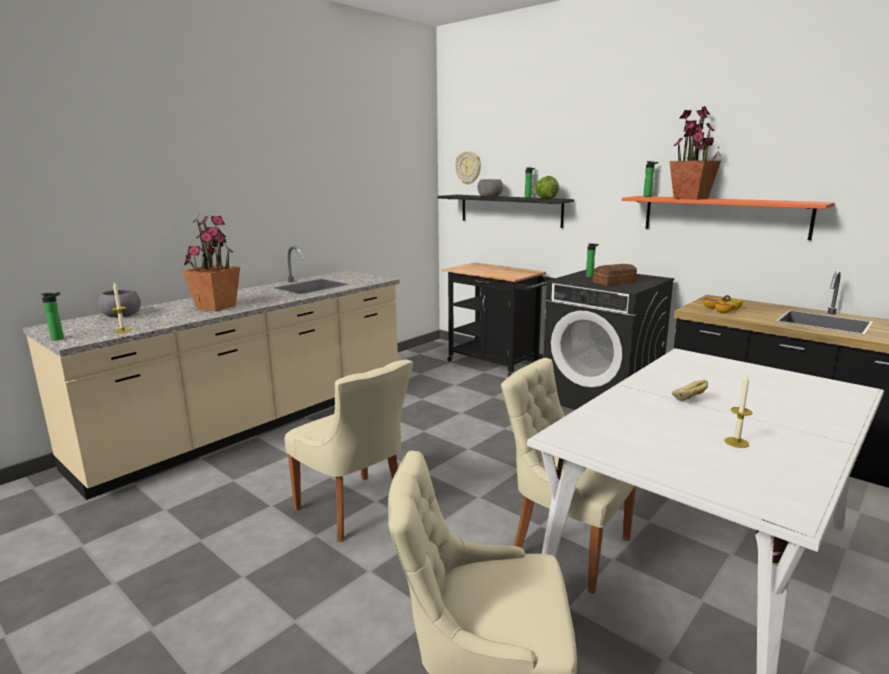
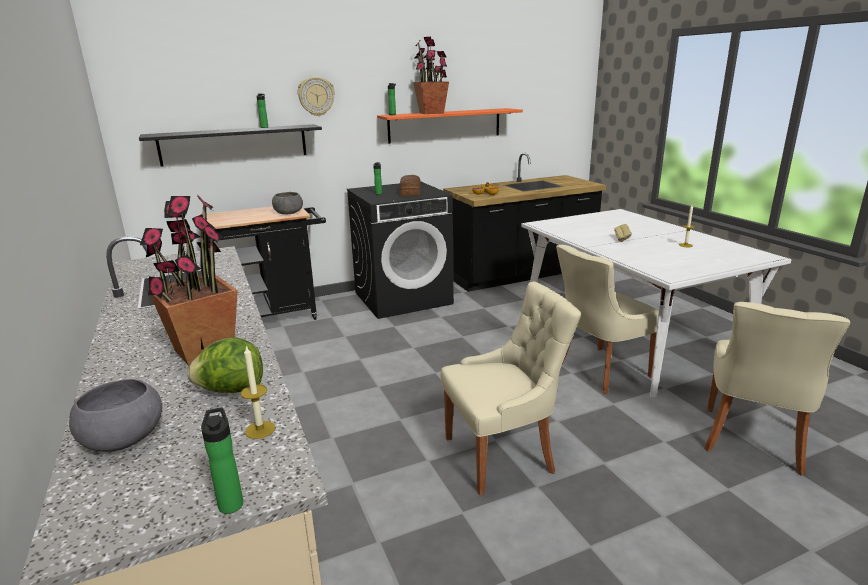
camera: 65 degrees left, 5 degrees up
(468, 167) = (156, 97): wall clock -> wall clock (316, 96)
(489, 196) = (218, 131): grey bowl -> grey bowl (288, 213)
(545, 199) = (297, 126): lettuce -> lettuce (231, 390)

